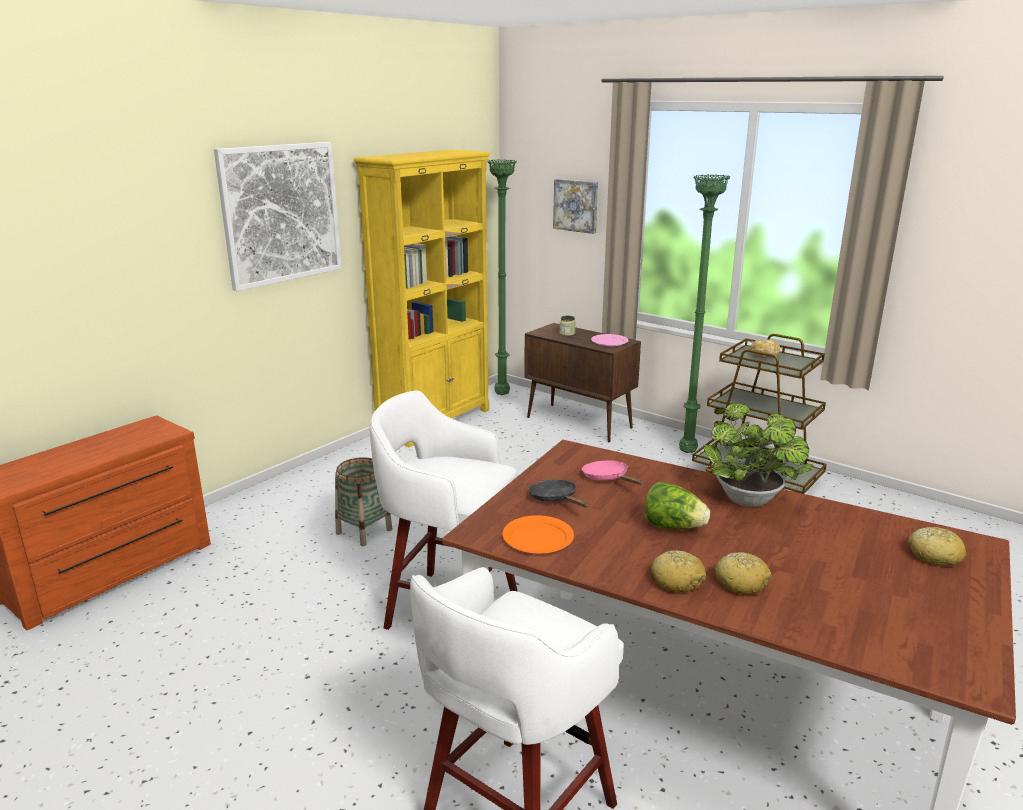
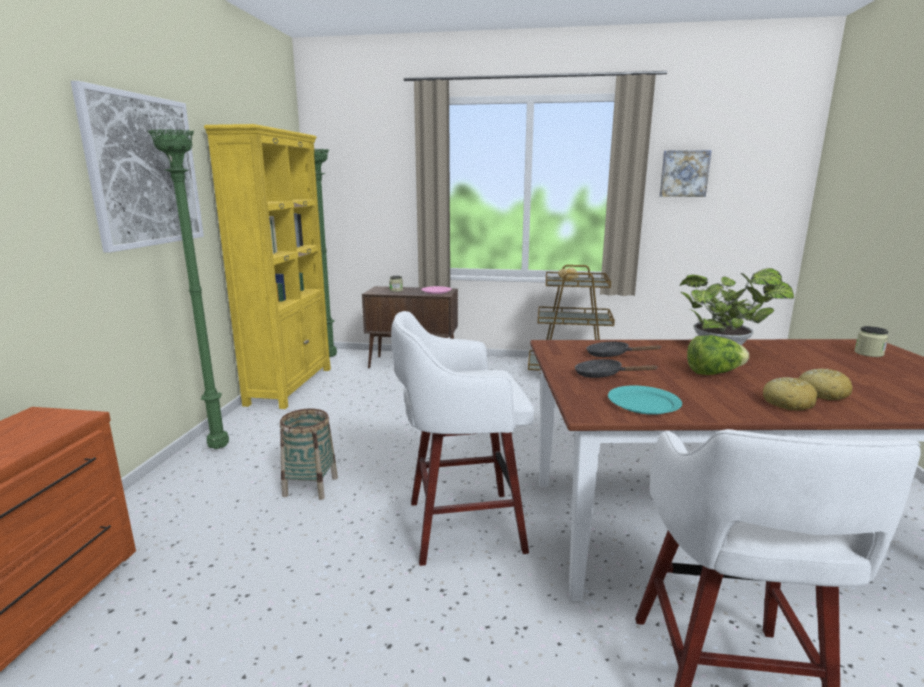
camera: 30 degrees left, 5 degrees down
(537, 537) = (643, 403): orange plate -> turquoise plate
(576, 205) = (382, 187): picture -> picture (684, 173)
(608, 478) = (612, 355): pink frying pan -> black frying pan
(686, 452) = (510, 368): green floor lamp -> green floor lamp (217, 448)
(934, 555) = (868, 353): bread -> jar

